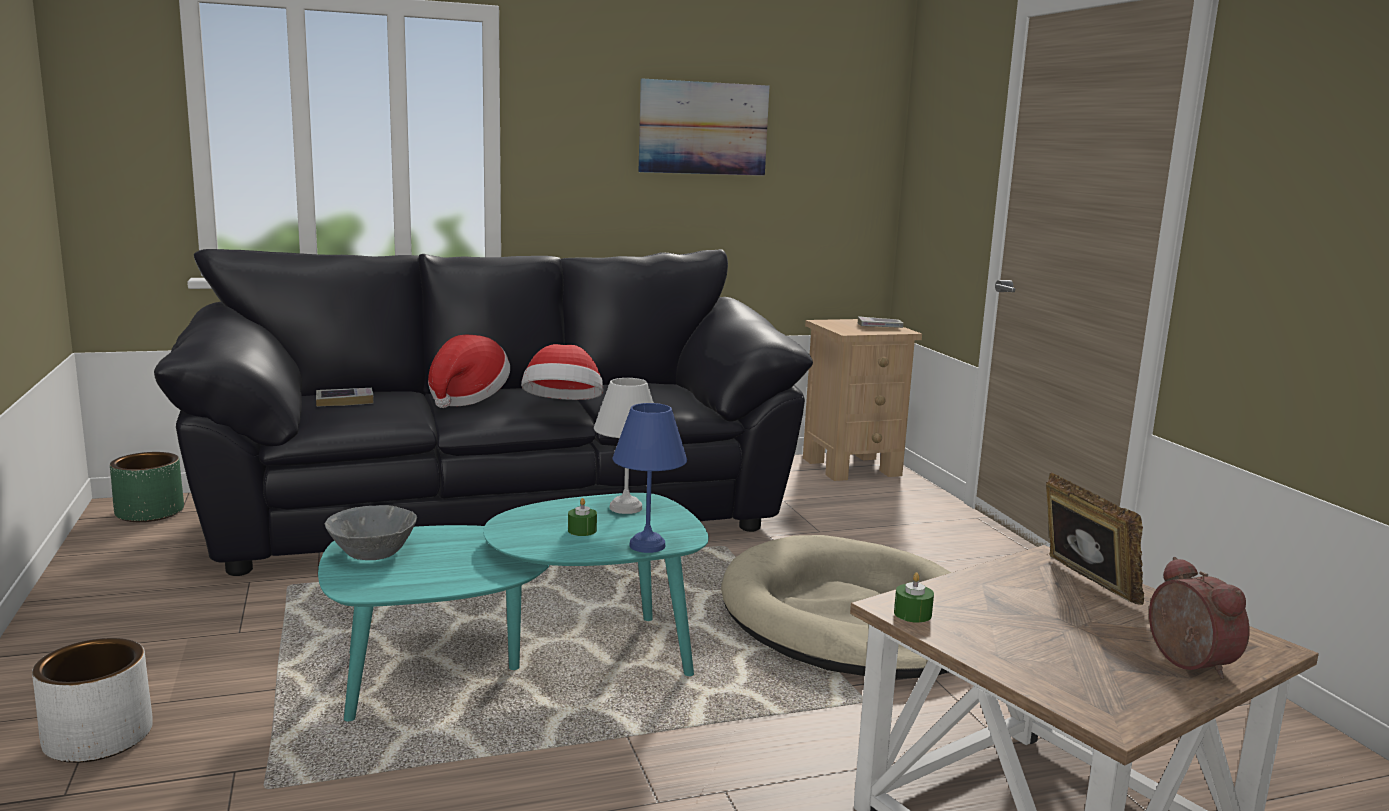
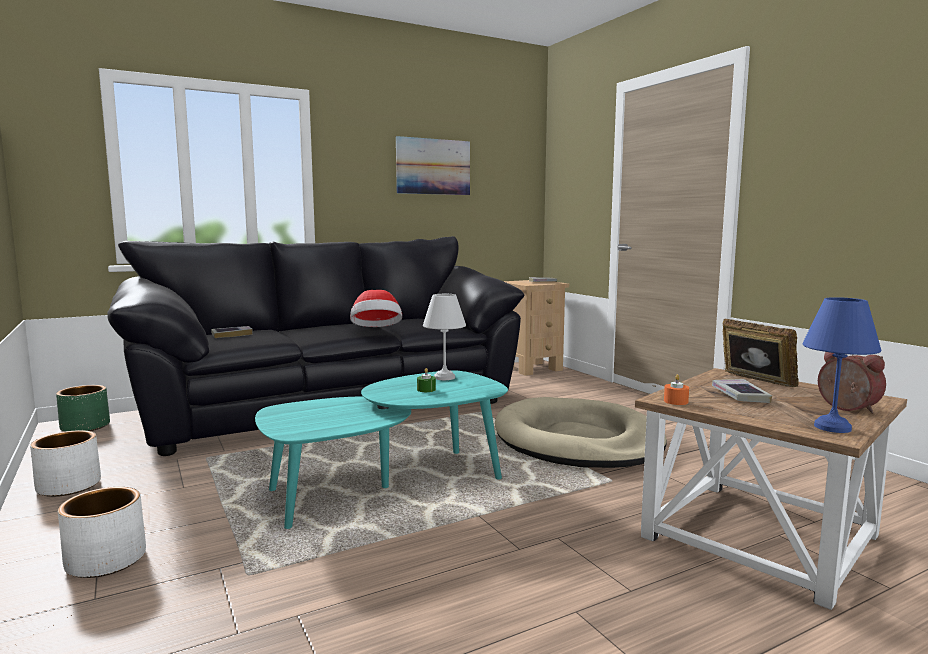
camera: 10 degrees left, 5 degrees down
(95, 611) = (69, 486): none -> white planter
(372, 553) = (289, 415): grey bowl -> none
(467, 398) = (311, 330): hat -> none
(646, 545) = (472, 393): blue table lamp -> blue table lamp (830, 427)
(912, 614) = (676, 401): green candle -> orange candle
(1030, 613) = (740, 395): none -> book

